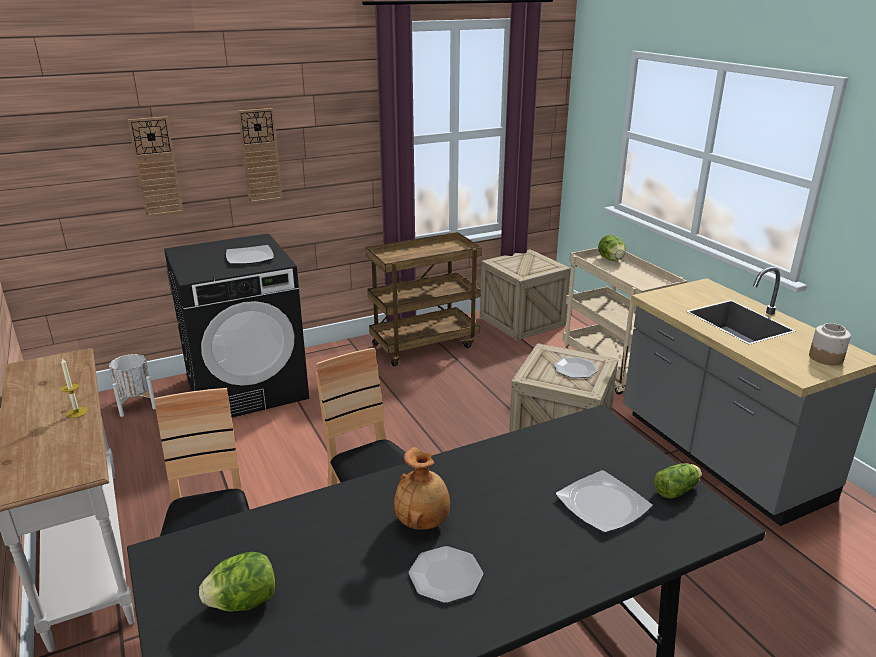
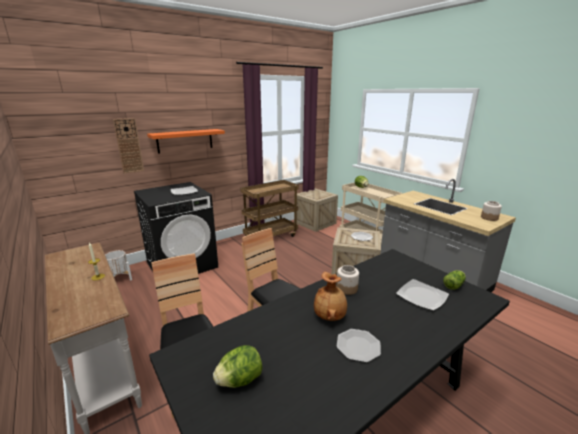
camera: 10 degrees left, 5 degrees down
(260, 156) = (185, 140): wall clock -> orange shelf
(476, 474) = (347, 288): none -> jar

